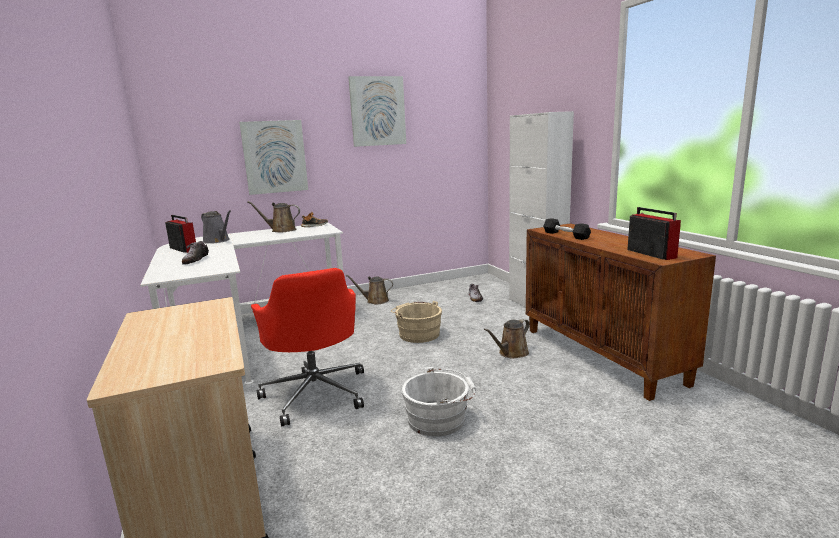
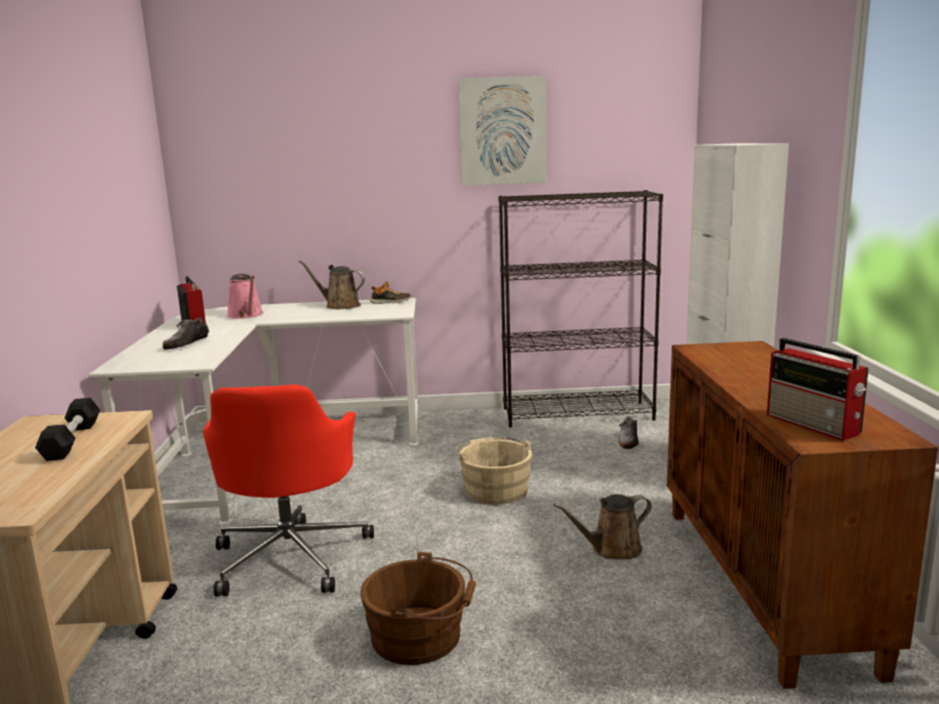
camera: 20 degrees right, 0 degrees up
(218, 241) = (246, 315): grey watering can -> pink watering can
(274, 157) = (343, 198): picture -> none
(375, 301) = (474, 423): brown watering can -> none
(434, 288) = (578, 414): none -> black bookcase
(440, 419) = (422, 636): white bucket -> brown bucket
(566, 235) = (718, 365): black dumbbell -> black dumbbell (72, 441)
(650, 253) = (814, 425): radio -> radio turned 150 degrees clockwise

